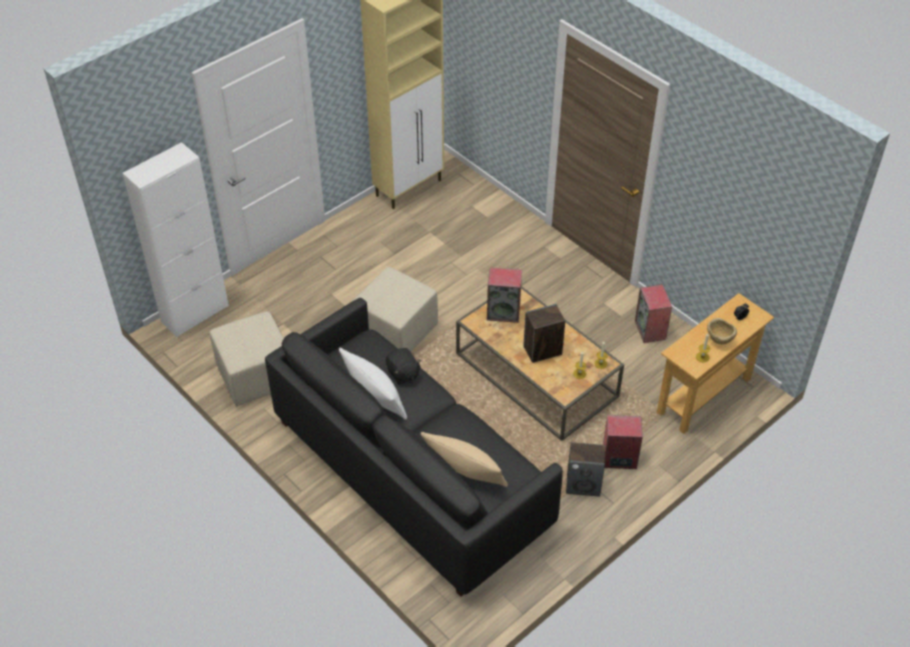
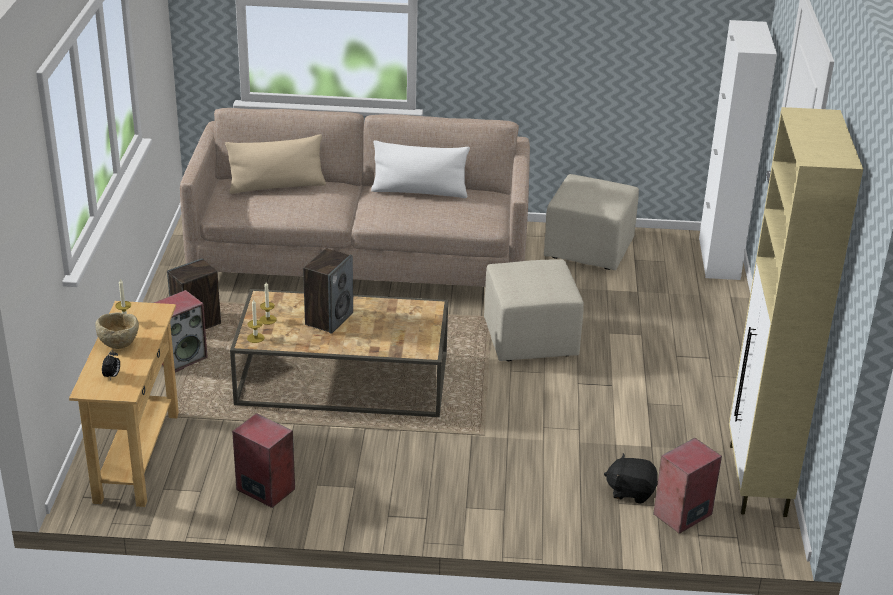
camera: 135 degrees right, 15 degrees down
(403, 374) = (419, 213): black plush toy -> black plush toy (631, 491)
(410, 473) = (361, 260): black sofa -> beige sofa
(504, 312) = (412, 329): speaker -> speaker (682, 515)

